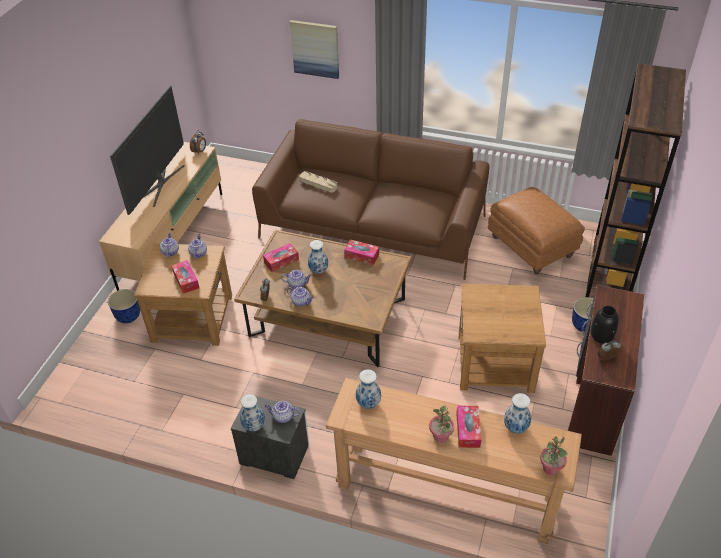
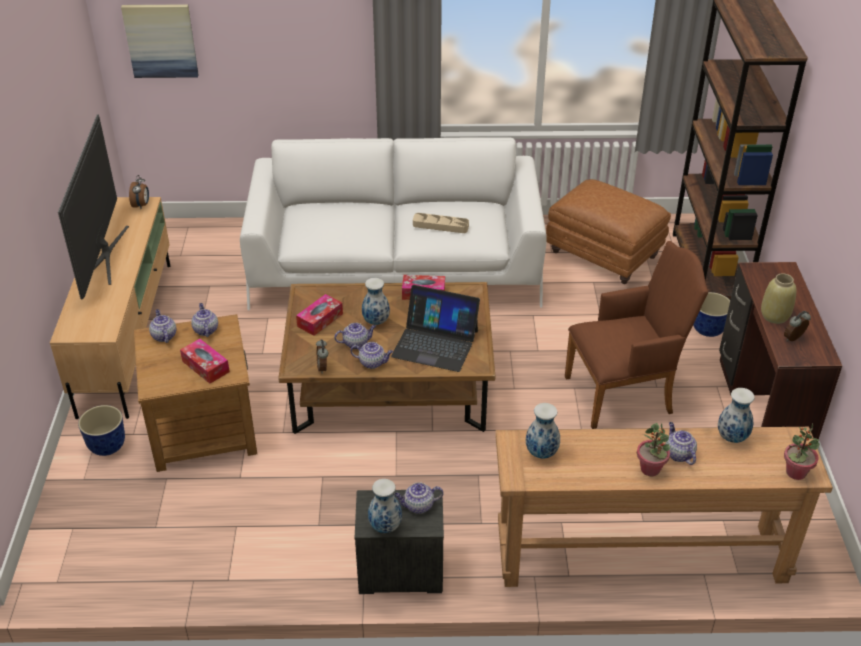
camera: 20 degrees left, 5 degrees down
(315, 49) = (284, 41): picture -> picture (161, 40)
(318, 183) = (323, 218): beige tray -> beige tray (440, 226)
(351, 296) = (435, 343): none -> laptop
(373, 226) = (395, 268): brown sofa -> white sofa
(468, 430) = (678, 454): tissue box -> teapot
(495, 362) = (625, 393): brown side table -> brown armchair
(601, 336) = (775, 316): black vase -> beige vase

